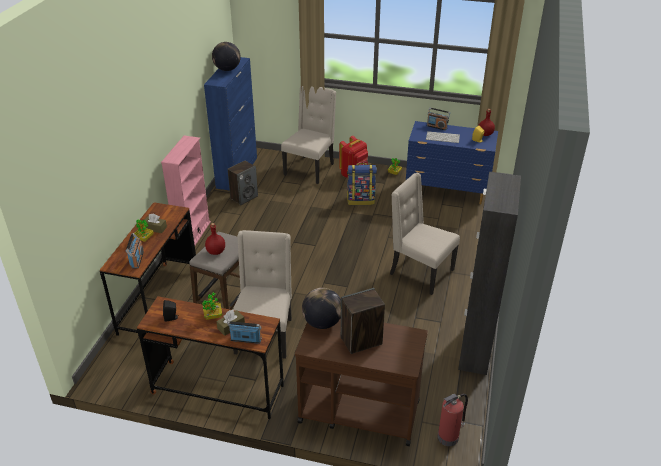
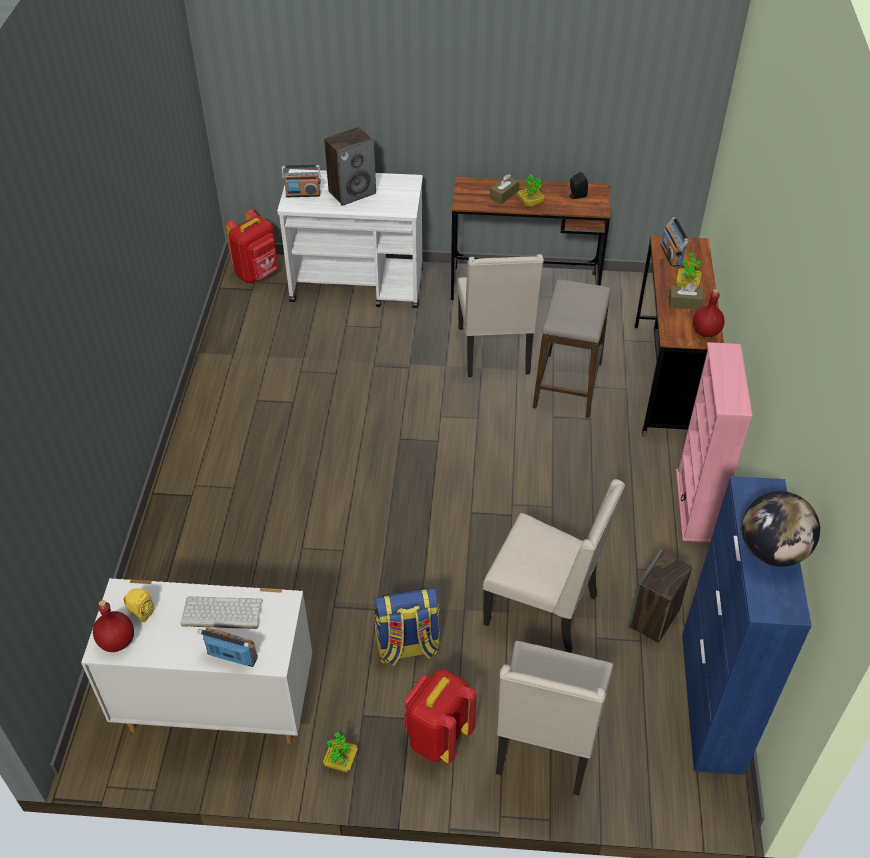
camera: 170 degrees right, 10 degrees up
(215, 252) = (581, 302): red bottle -> red bottle (706, 331)
(246, 340) = (480, 185): radio -> radio (303, 194)
(322, 323) = (400, 205): globe -> none
(358, 411) = (358, 285): brown cart -> white cart
(420, 272) = (284, 479): beige chair -> beige chair (544, 609)
(447, 192) = (216, 705): blue dresser -> white dresser
(449, 436) = (258, 274): fire extinguisher -> red backpack
(475, 350) = (213, 367): black cabinet -> none

